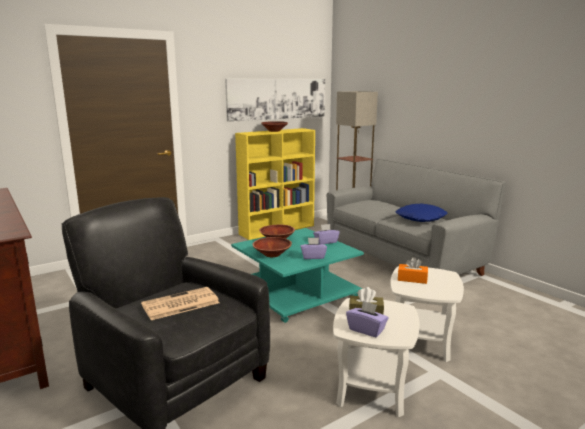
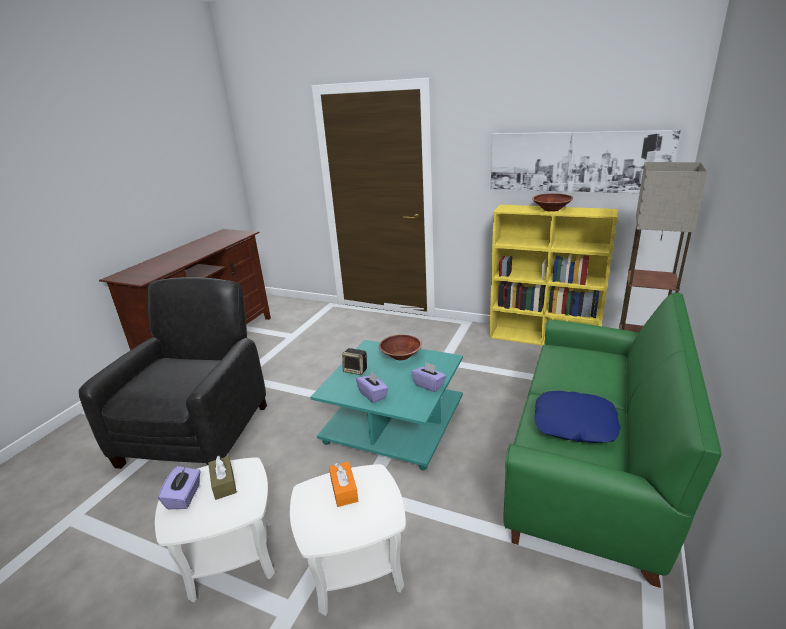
camera: 60 degrees right, 10 degrees up
(179, 304) = (169, 378): newspaper -> none
(272, 254) = (356, 370): brown bowl -> speaker
(402, 260) = (590, 469): grey sofa -> green sofa

